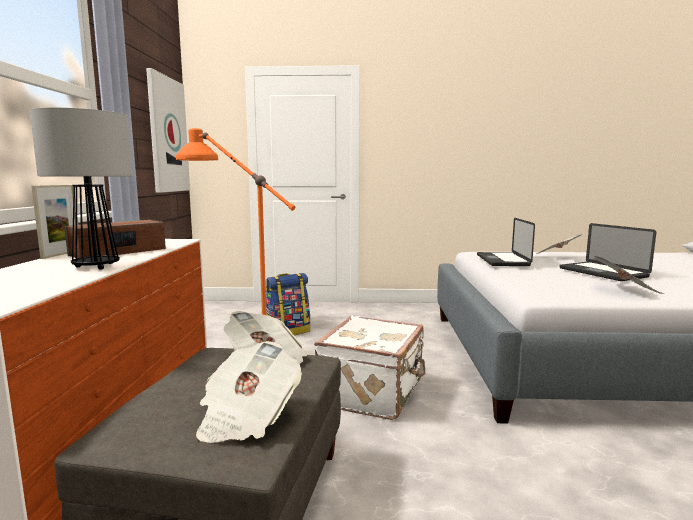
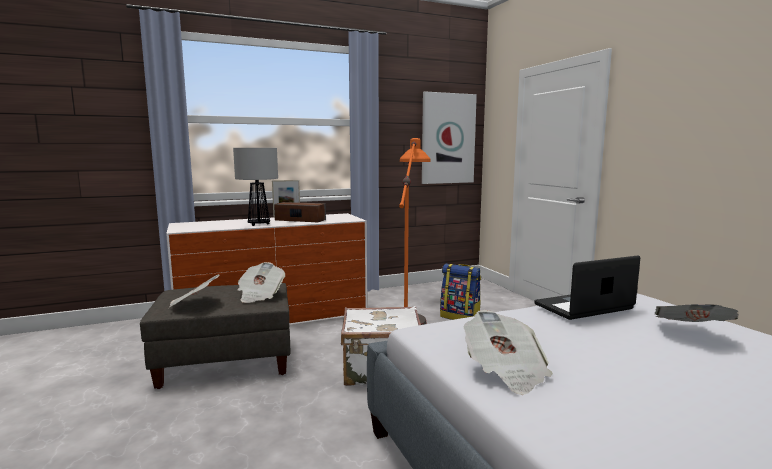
camera: 65 degrees right, 0 degrees up
(602, 272) = (617, 361): laptop -> none

